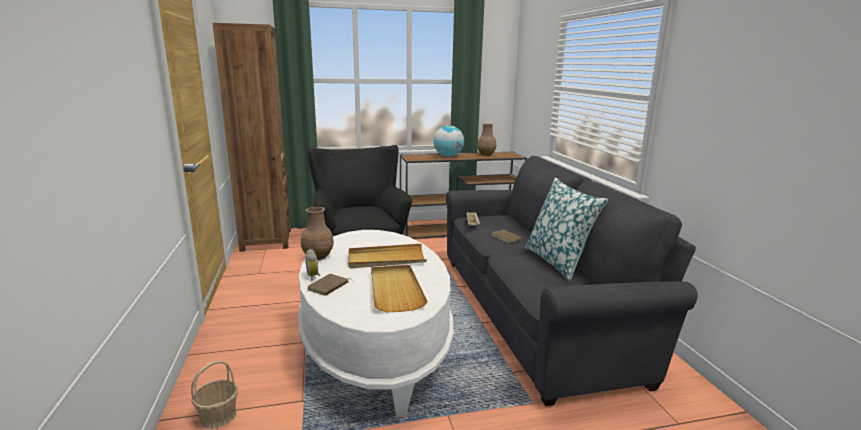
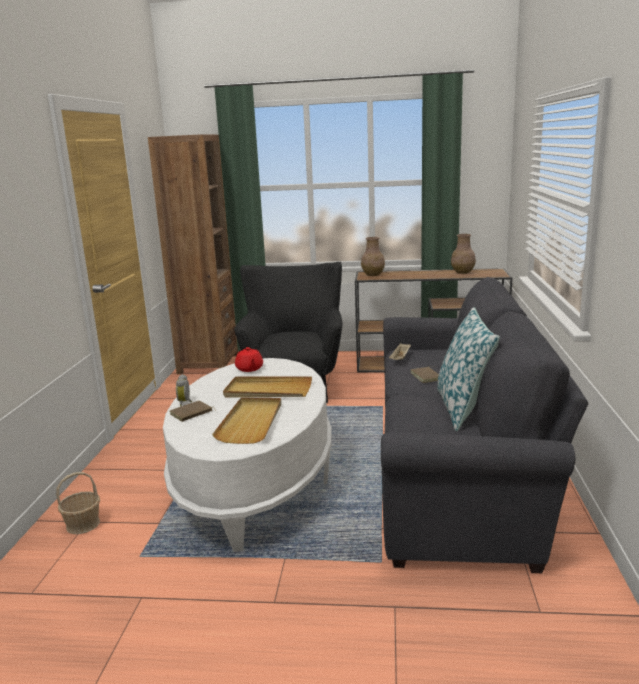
camera: 20 degrees right, 0 degrees up
(318, 256) = (204, 383): brown vase -> brown vase (373, 275)
(352, 240) = (249, 369): none -> red teapot
(448, 156) = (412, 274): globe -> none

